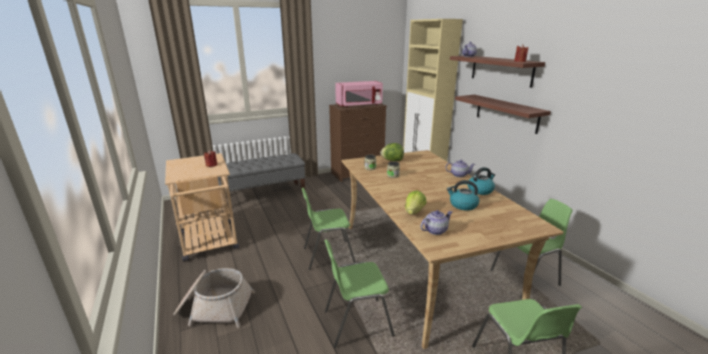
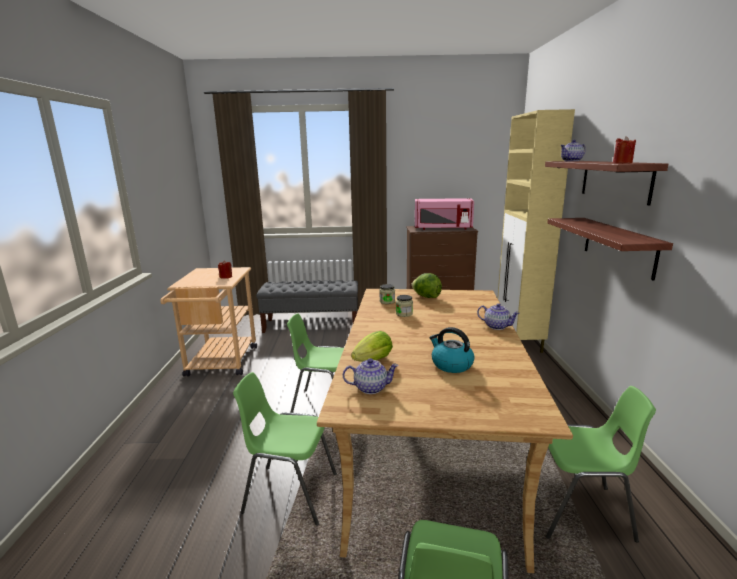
camera: 25 degrees right, 5 degrees down
(214, 307) = (170, 429): basket -> none
(480, 190) = (503, 350): kettle -> none

